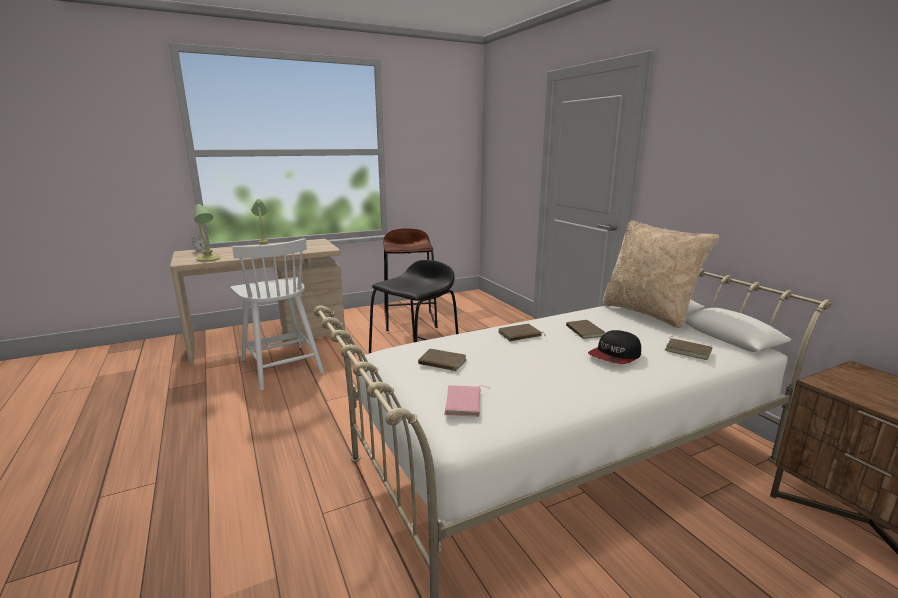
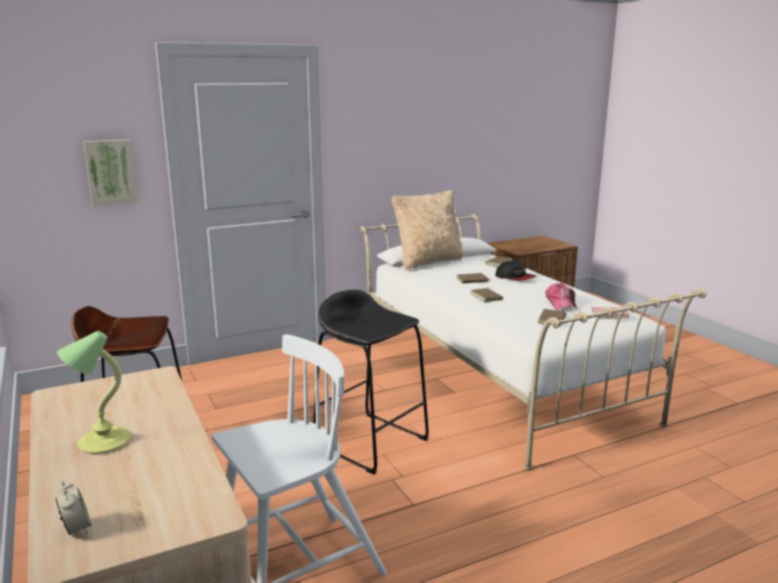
camera: 90 degrees left, 0 degrees up
(208, 259) = (191, 489): table lamp -> none
(505, 374) = (561, 303): none -> cap
(519, 166) = (110, 172): none -> picture

